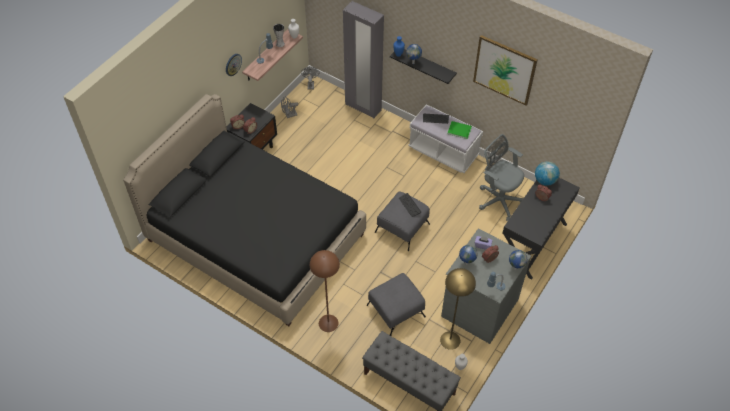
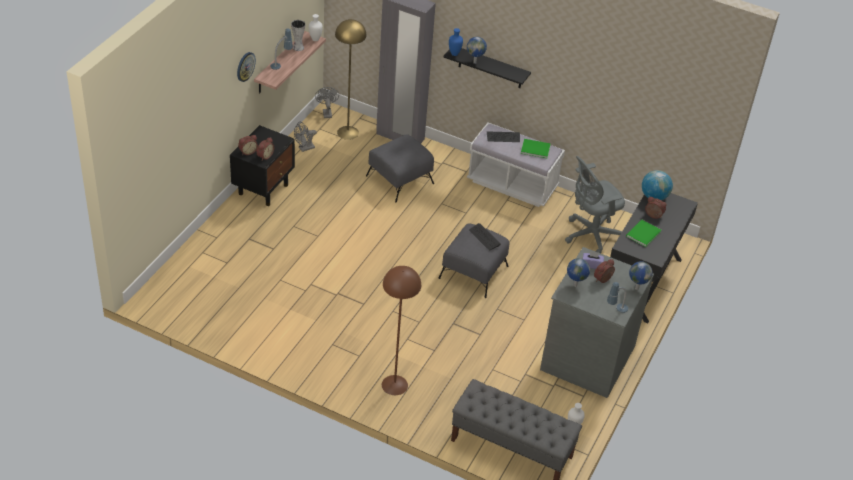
camera: 10 degrees left, 10 degrees down
(256, 237) = (282, 290): black bed -> none
(396, 311) = (481, 366): grey ottoman -> grey ottoman (400, 179)
(450, 340) = (556, 396): yellow floor lamp -> yellow floor lamp (347, 132)
(498, 199) = (591, 235): grey office chair -> grey office chair turned 60 degrees counterclockwise
(504, 70) = (595, 60): picture -> none
(530, 214) = (642, 234): none -> green book

